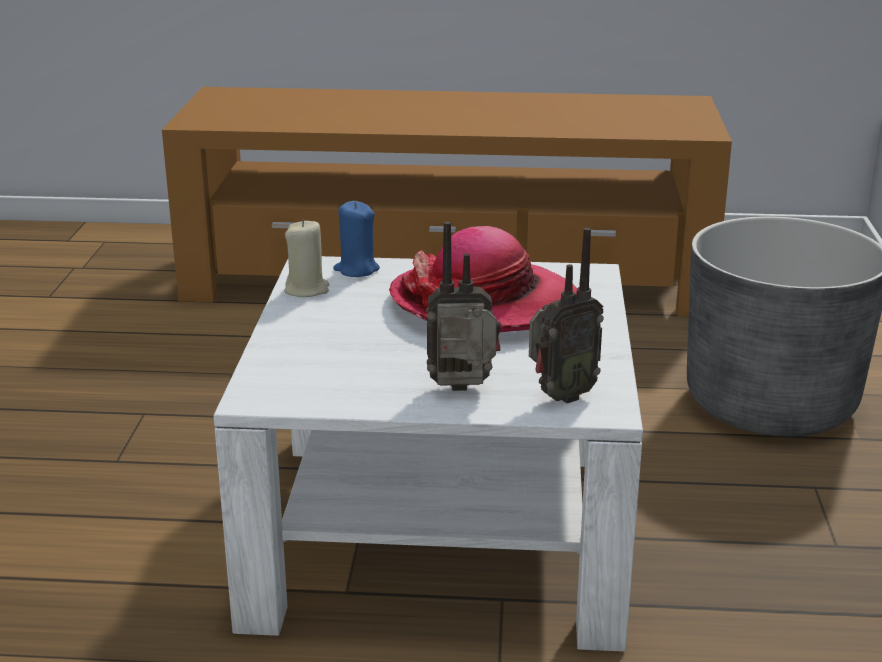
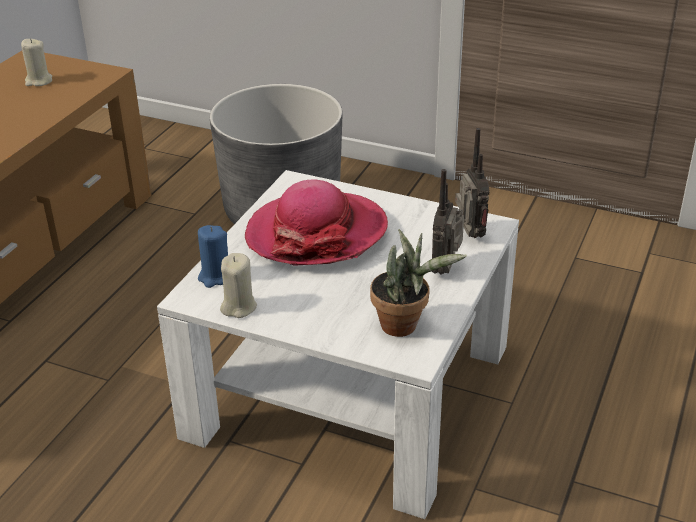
camera: 70 degrees left, 10 degrees up
(319, 382) = (404, 325): none -> potted plant
(646, 114) = (38, 81): none -> beige candle

